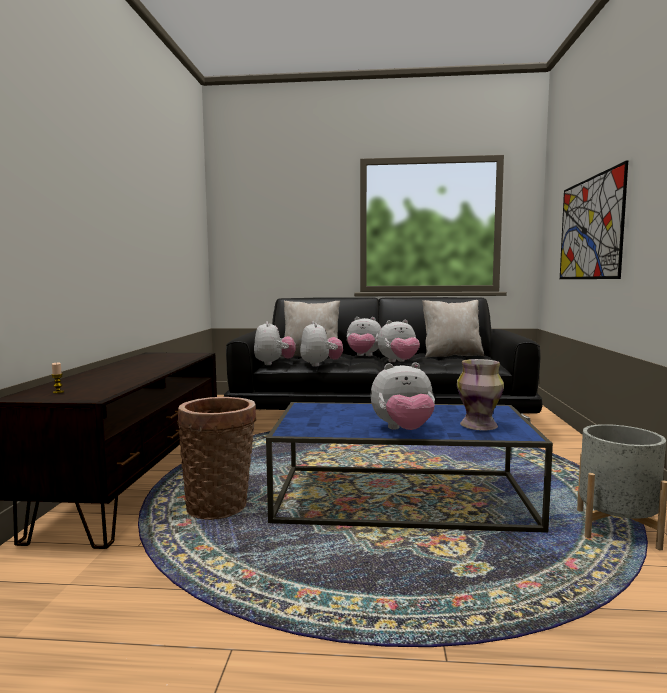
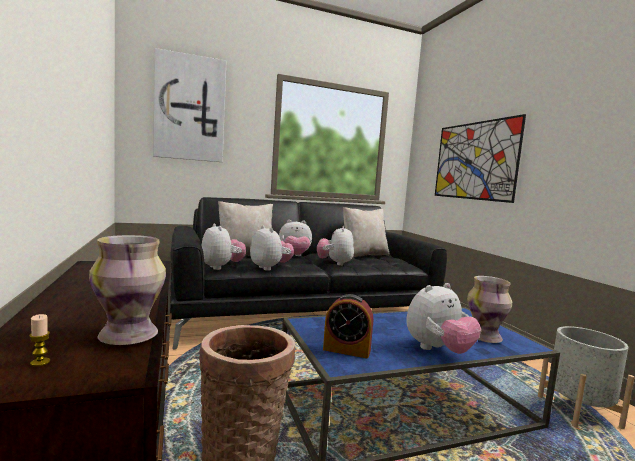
camera: 25 degrees left, 0 degrees up
(119, 385) = (130, 335): none -> vase
(272, 210) = (190, 108): none -> picture
(313, 423) = (346, 350): none -> alarm clock
(399, 362) = (334, 263): plush toy -> plush toy turned 135 degrees clockwise

